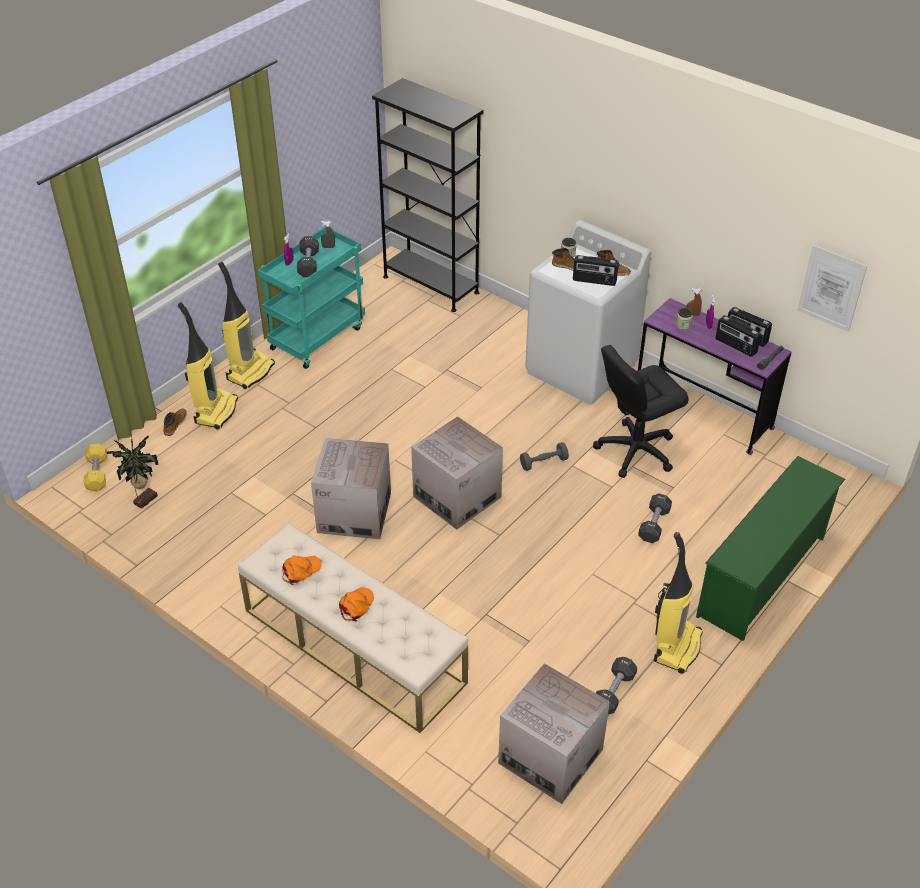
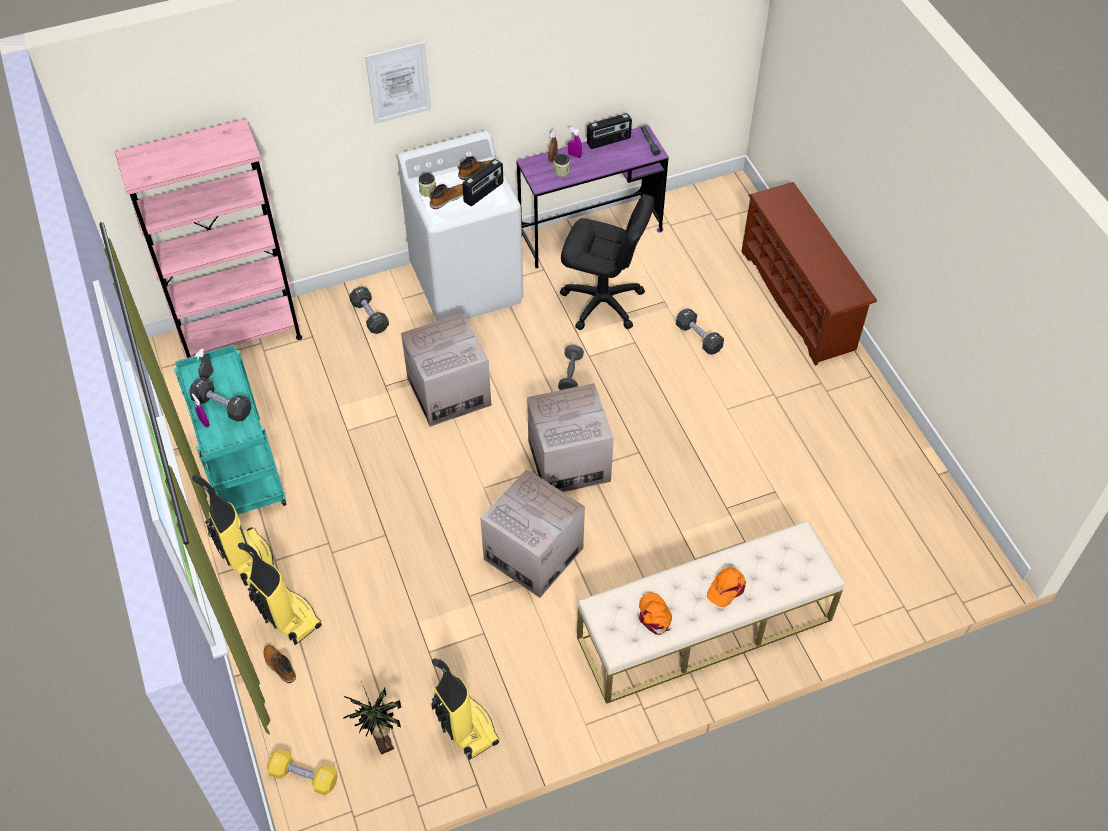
camera: 60 degrees left, 10 degrees up
(356, 605) = (726, 588): orange cap -> orange cap turned 105 degrees counterclockwise
(430, 284) = (241, 336): black bookcase -> pink bookcase
(550, 756) = (903, 537): cardboard box -> cardboard box (449, 392)
(613, 692) = (861, 460): black dumbbell -> black dumbbell (370, 316)
(635, 450) = (602, 302): black office chair -> black office chair turned 75 degrees counterclockwise
(676, 646) = (838, 394): vacuum cleaner -> vacuum cleaner (465, 727)
(735, 346) = (615, 154): radio -> none
(763, 577) = (799, 300): green shoe rack -> brown shoe rack
(831, 288) = (673, 47): picture -> picture (398, 82)

